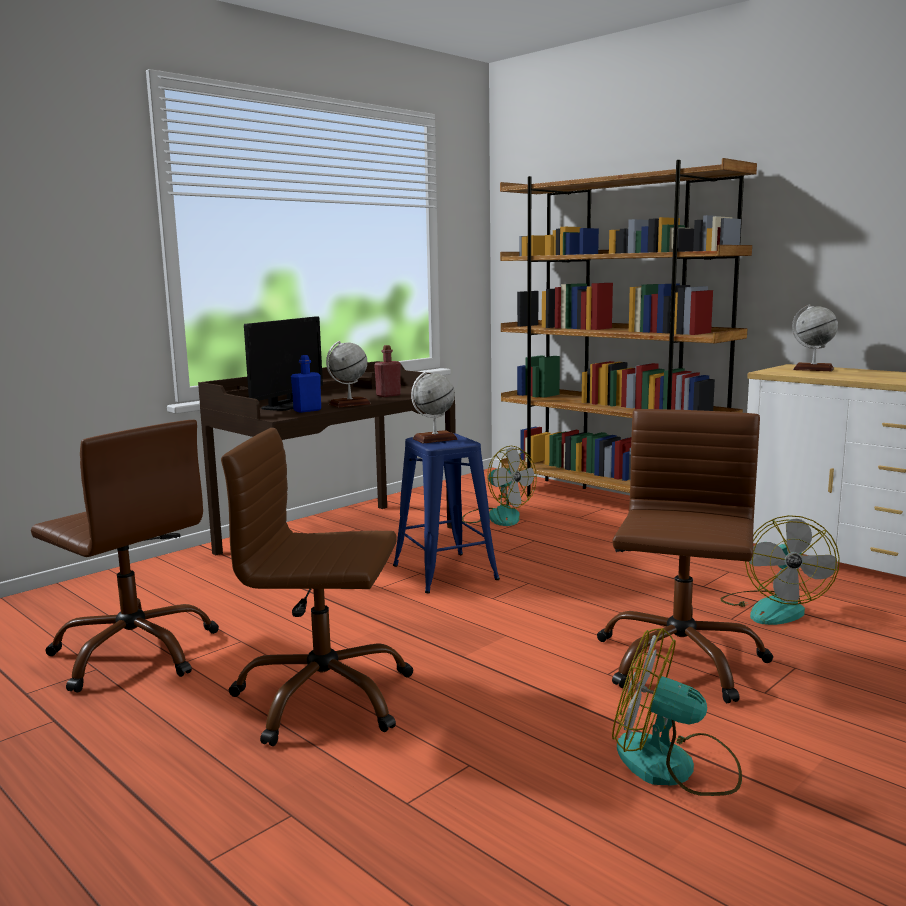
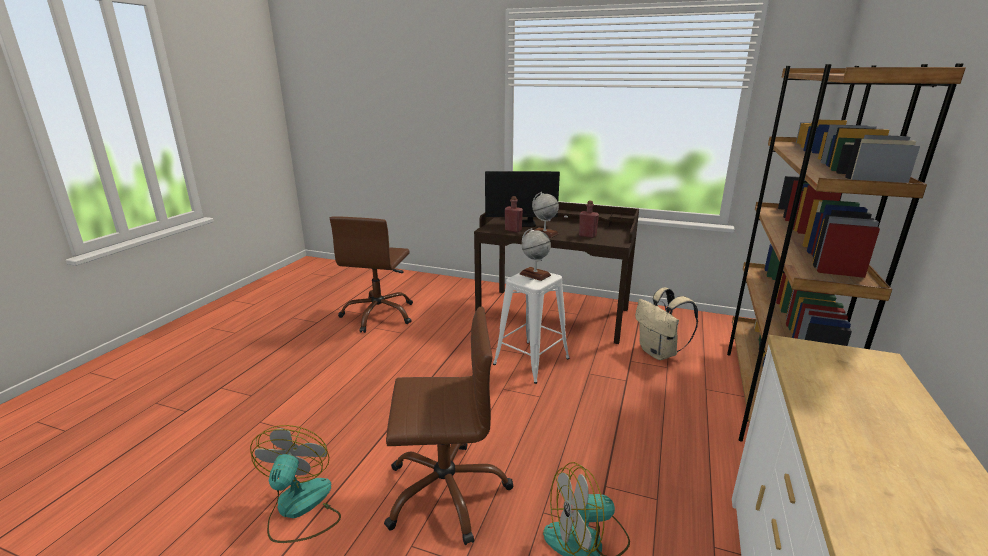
camera: 65 degrees right, 10 degrees up
(307, 410) = (513, 230): blue bottle -> red bottle
(323, 698) = (351, 371): brown office chair -> none
(445, 572) = (531, 361): blue stool -> white stool
(496, 517) = (659, 353): fan -> beige backpack
(813, 369) = (865, 372): globe -> none

